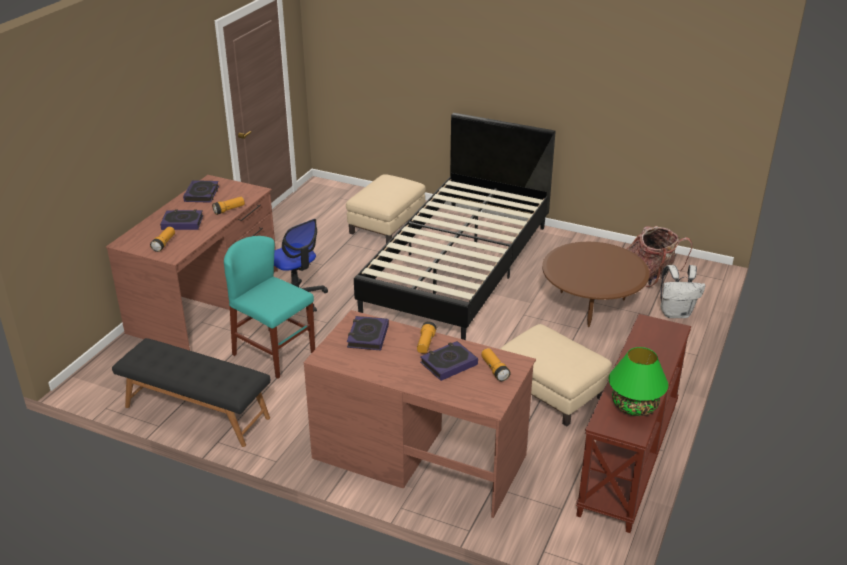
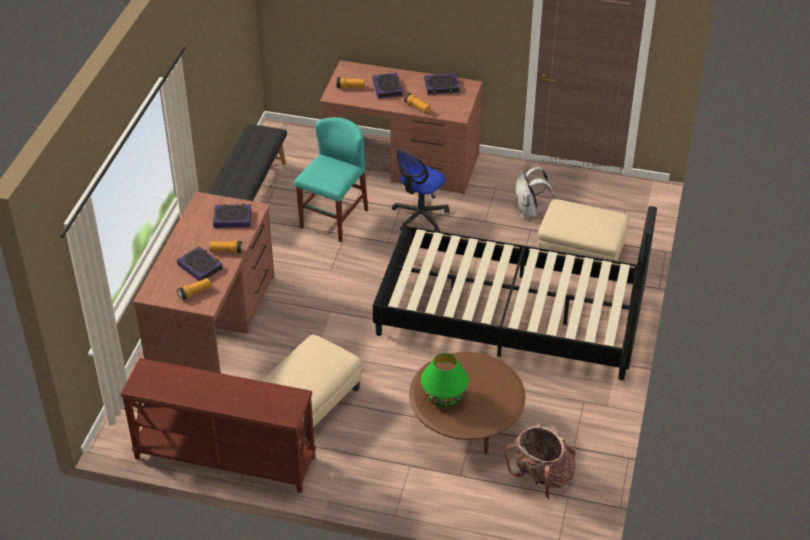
camera: 80 degrees right, 10 degrees up
(634, 406) = (170, 386): green table lamp -> green table lamp (444, 397)
(676, 313) = (470, 500): white backpack -> white backpack (529, 212)

